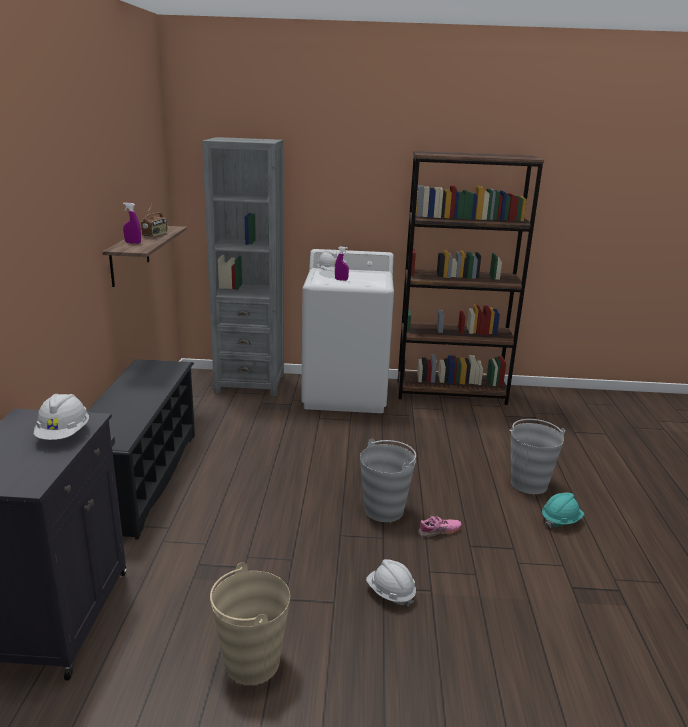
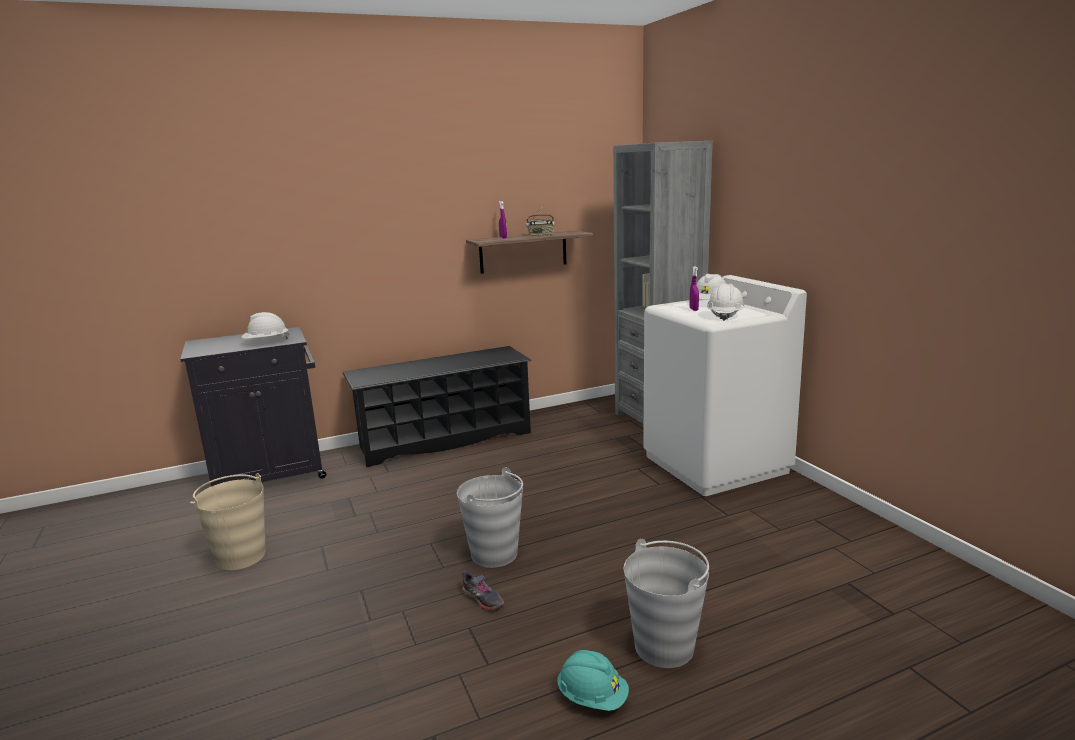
camera: 65 degrees right, 5 degrees down
(390, 593) = (354, 596): white hard hat -> white hard hat (725, 316)
(439, 531) = (482, 599): pink shoe -> grey shoe
(451, 392) = (843, 523): brown bookcase -> none

